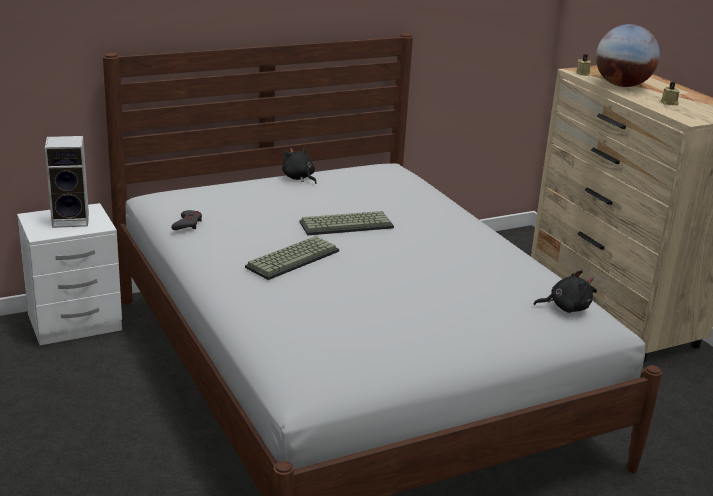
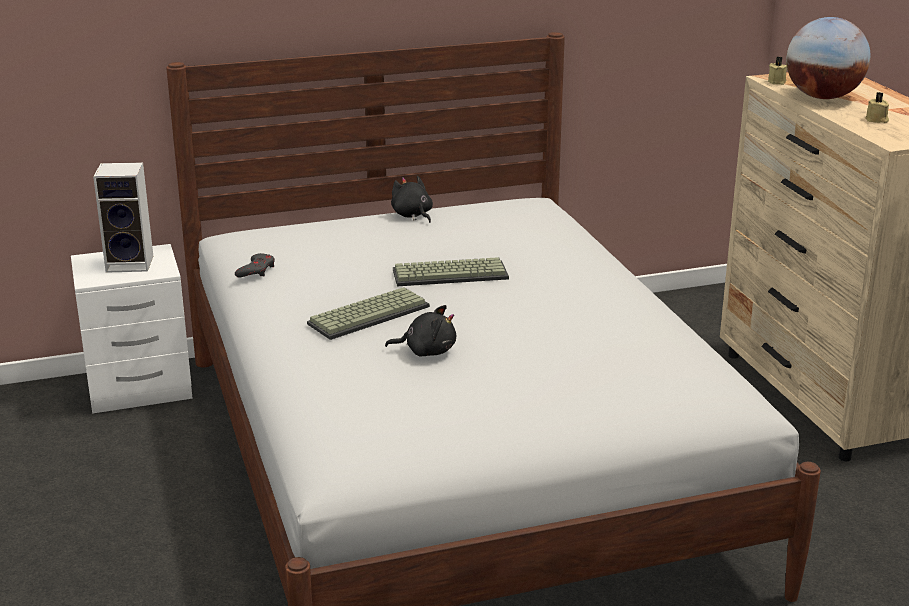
camera: 10 degrees right, 0 degrees up
(566, 307) = (698, 384): black plush toy -> black plush toy (427, 351)

